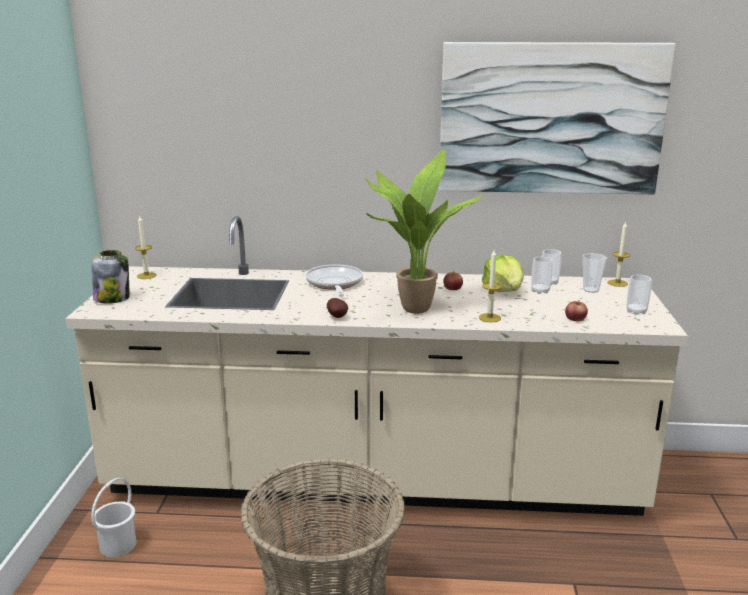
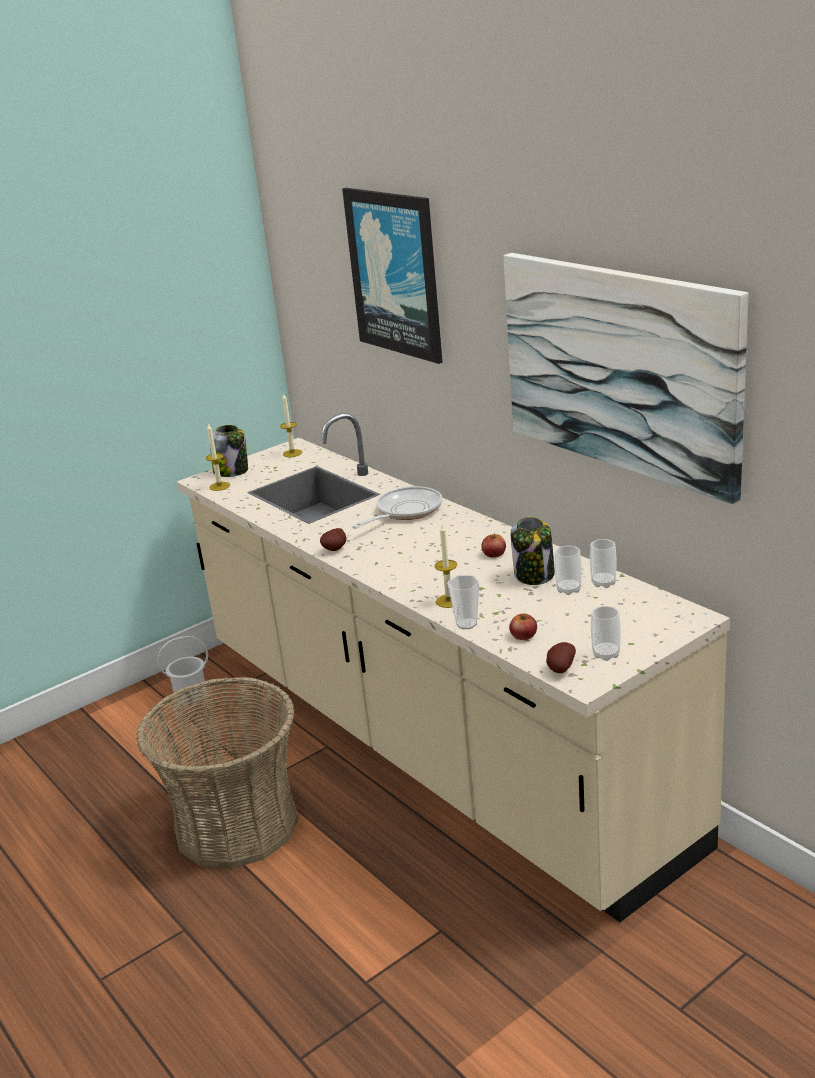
camera: 50 degrees right, 5 degrees up
(291, 79) = (395, 273): none -> picture
(412, 308) = (409, 563): potted plant -> none
(504, 290) = (534, 575): lettuce -> jar
(591, 290) = (625, 609): cup -> cup (466, 624)
(617, 283) = (679, 612): candle -> candle (219, 486)
(634, 326) = (559, 669): none -> potato

